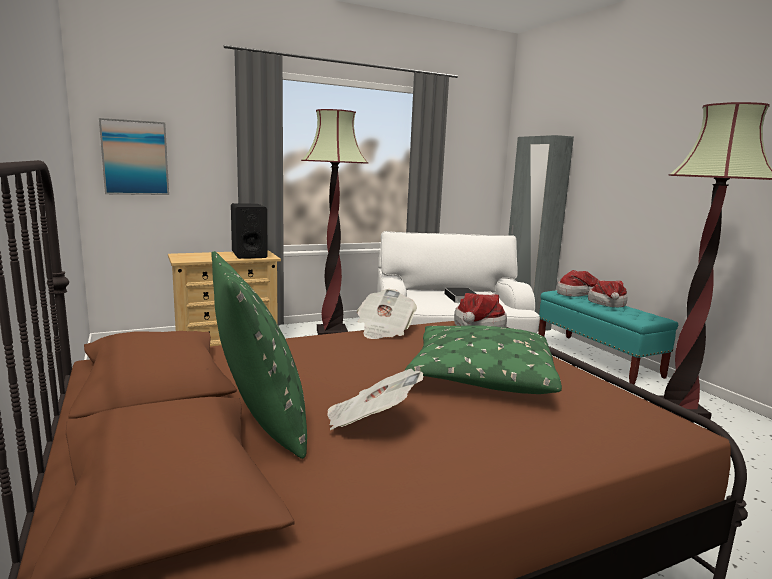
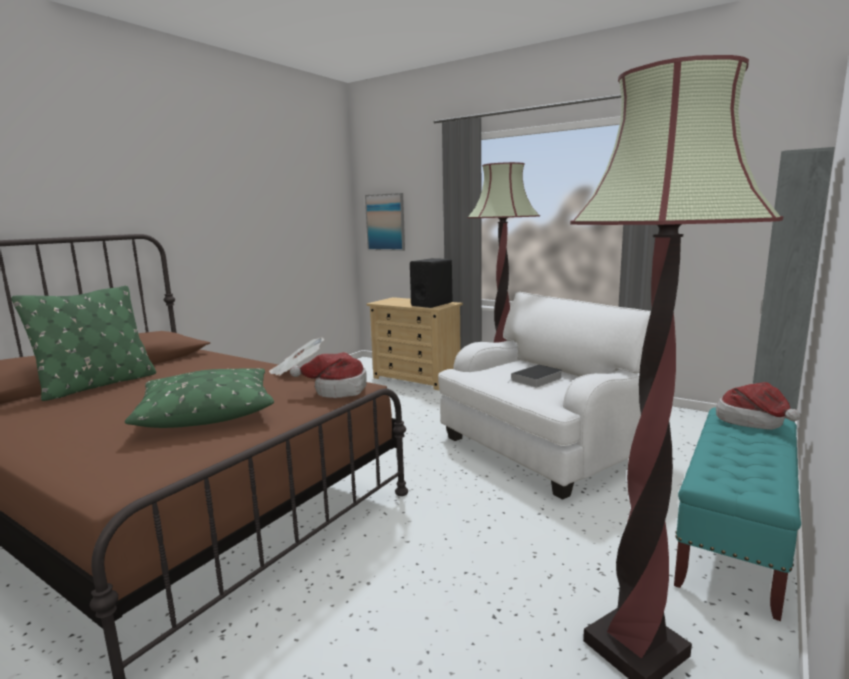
camera: 60 degrees right, 0 degrees up
(370, 422) = (100, 403): newspaper -> none
(607, 304) = (750, 448): hat -> none

